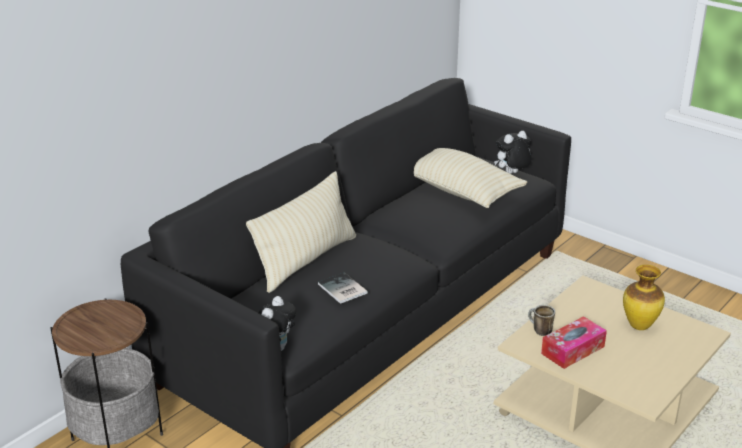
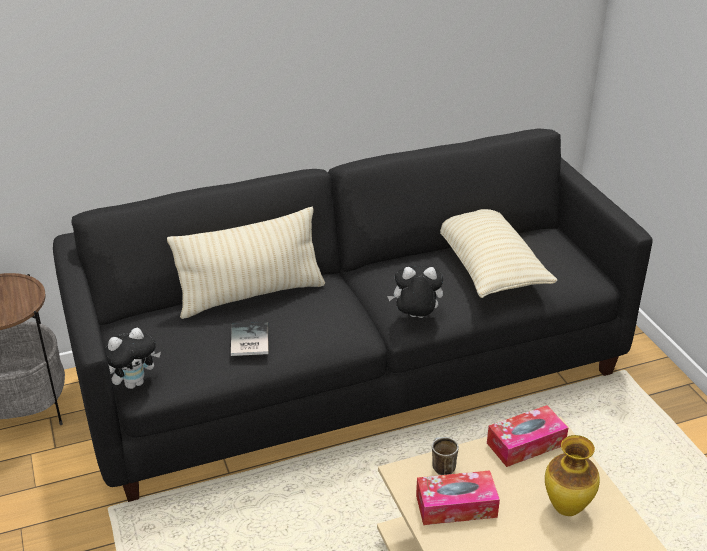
camera: 30 degrees right, 5 degrees up
(512, 174) = (572, 263): plush toy -> plush toy (415, 317)
(578, 298) = (526, 444): none -> tissue box

